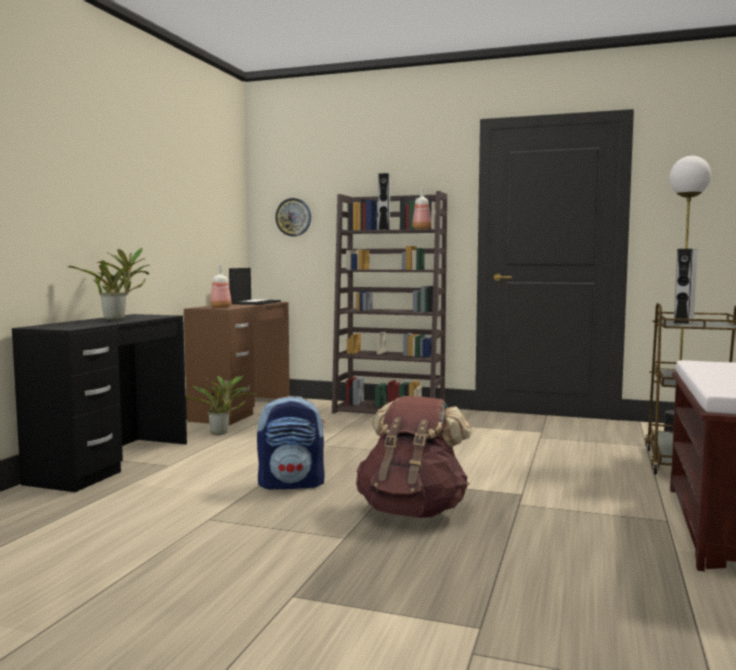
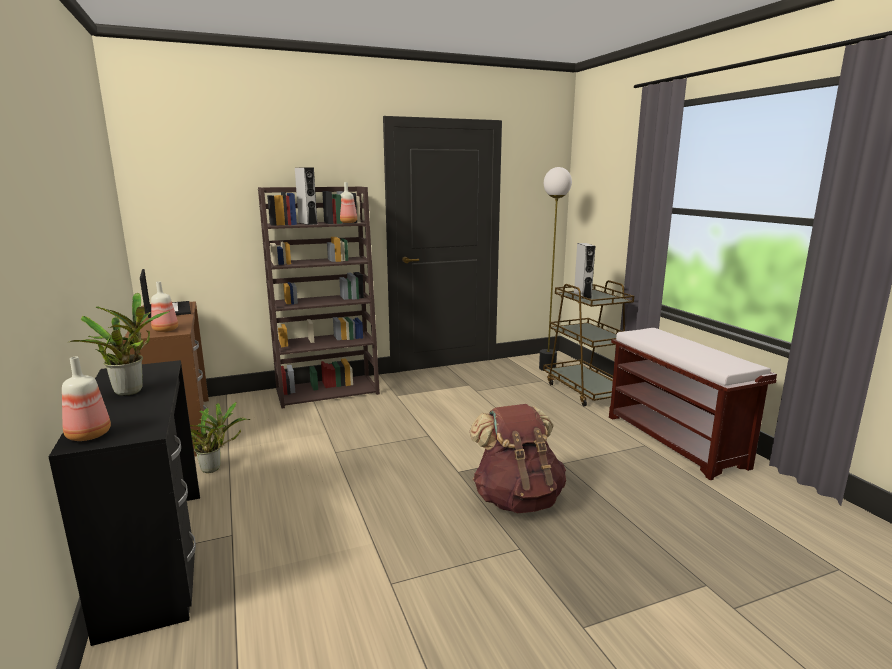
camera: 40 degrees left, 10 degrees up
(45, 326) = (87, 436): none -> bottle
(292, 484) = (389, 508): backpack -> none
(293, 217) = (187, 207): wall clock -> none

